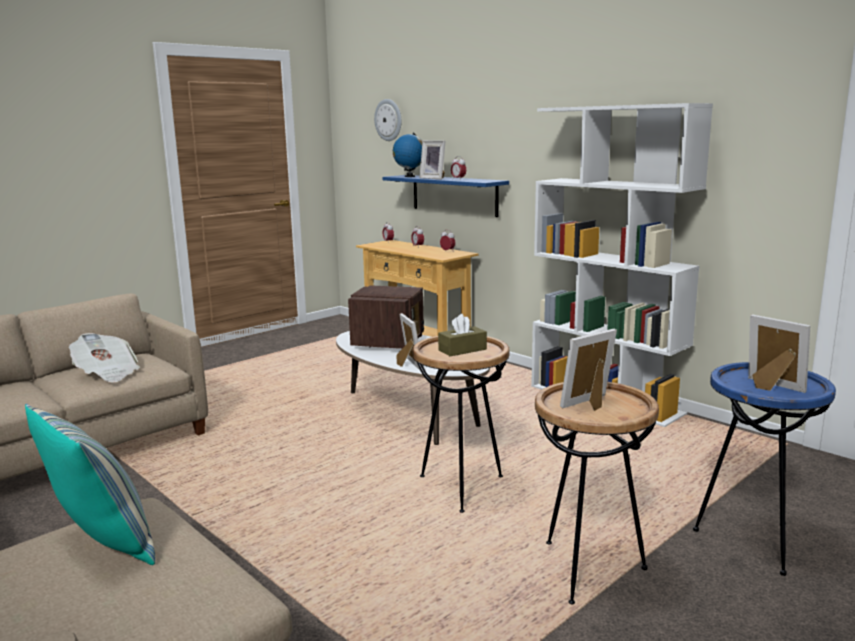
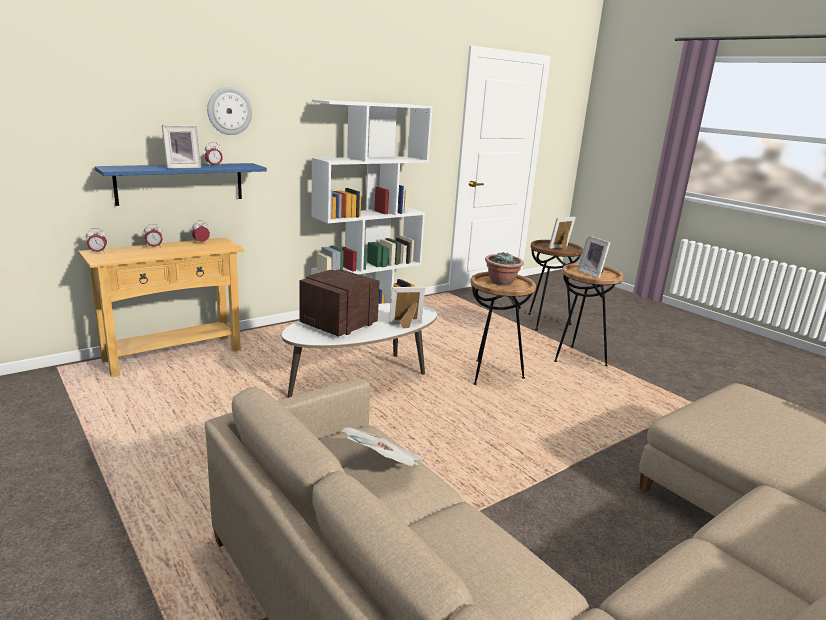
camera: 85 degrees left, 5 degrees up
(103, 543) = (728, 427): pillow -> none
(388, 120) = (50, 94): wall clock -> wall clock (229, 111)
(389, 342) = (337, 325): radio -> radio turned 75 degrees counterclockwise
(409, 176) = (134, 168): globe -> none
(462, 350) = (501, 282): brown tissue box -> potted plant
(752, 541) = (545, 322): blue side table -> brown side table

